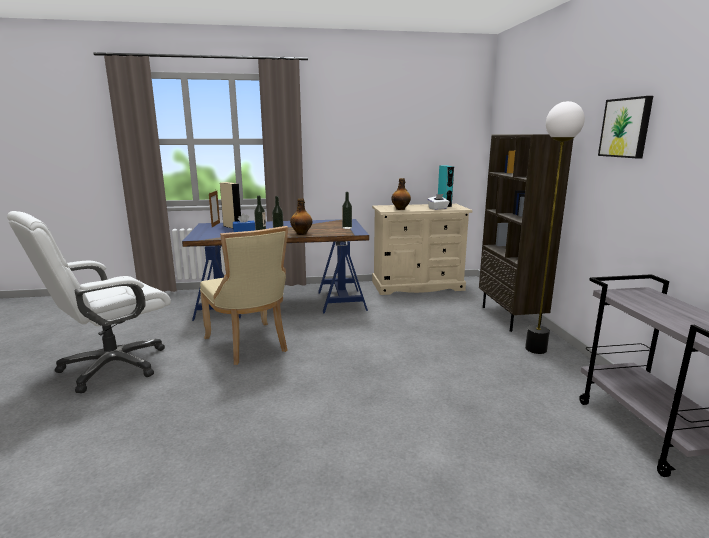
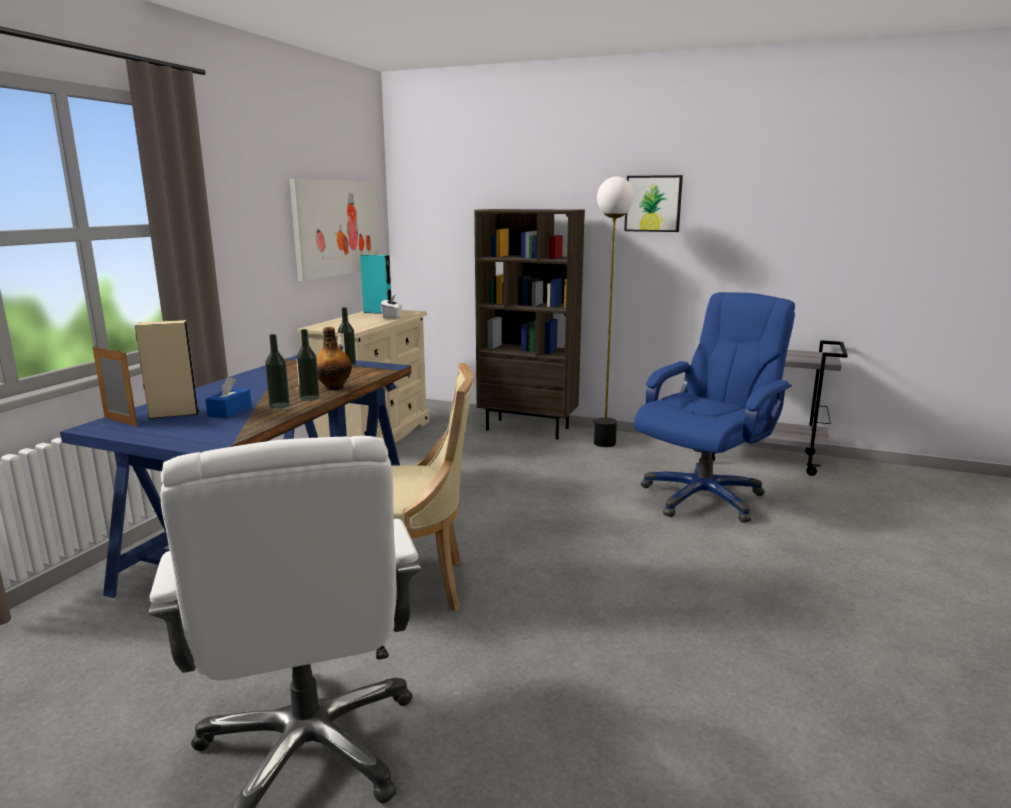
camera: 60 degrees left, 0 degrees up
(400, 209) = (358, 325): bottle -> none
(424, 146) = (337, 228): none -> picture
(493, 414) = (703, 497): none -> blue office chair

